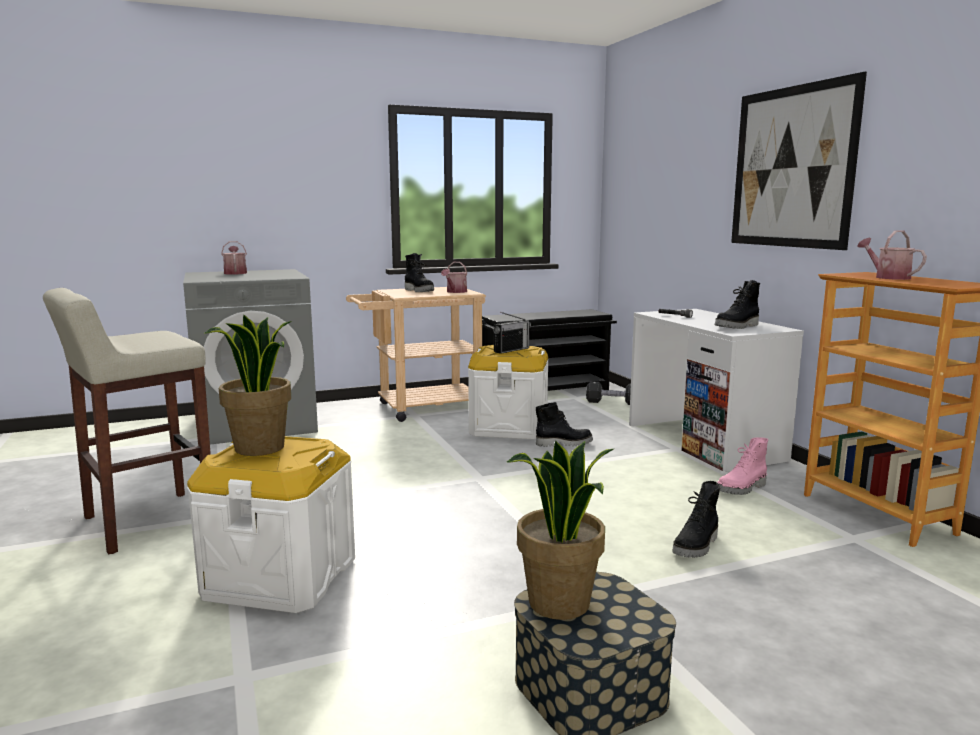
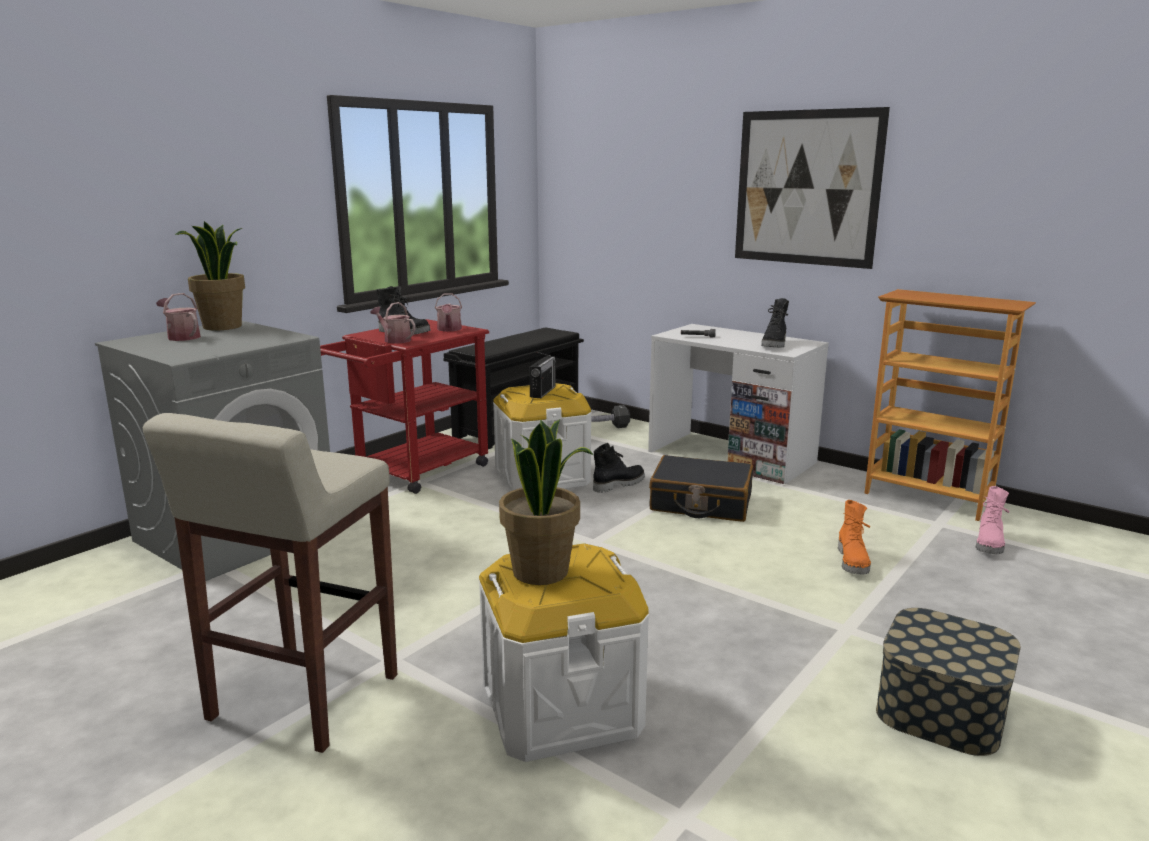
camera: 30 degrees left, 5 degrees up
(419, 409) = (413, 473): beige cart -> red cart
(559, 604) = (924, 646): potted plant -> potted plant (223, 327)
(616, 470) = (701, 503): none -> black suitcase
(697, 546) = (853, 562): black boot -> orange boot
(742, 489) = (817, 498): pink boot -> pink boot (990, 544)
(888, 277) = (938, 297): watering can -> watering can (395, 340)

